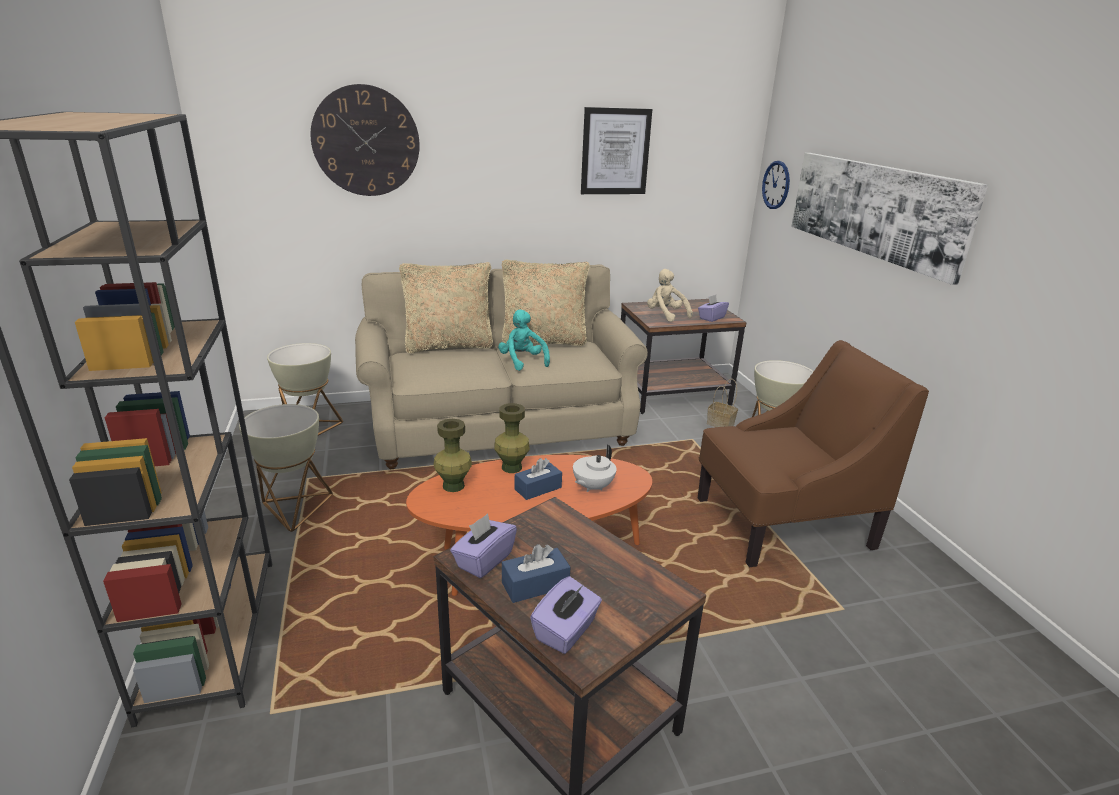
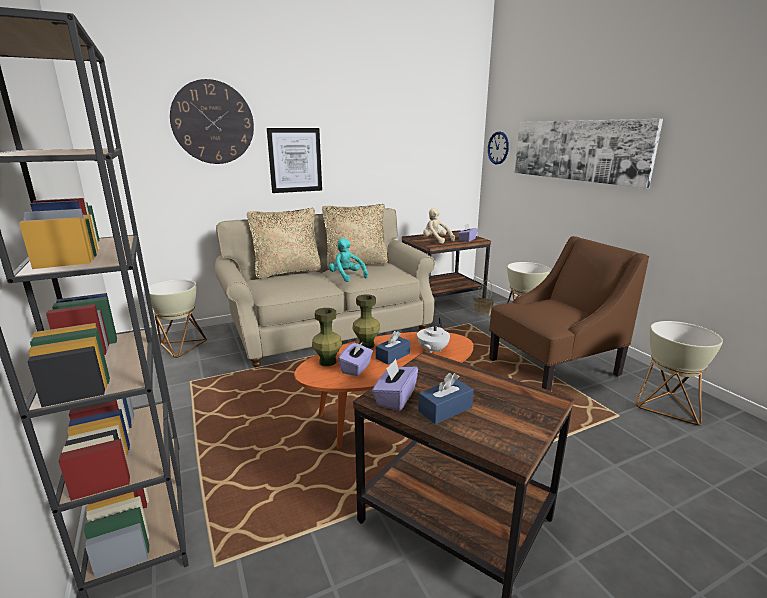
camera: 10 degrees left, 5 degrees down
(295, 508) = (186, 404): planter -> planter (665, 407)
(566, 631) = (488, 437): purple tissue box -> purple tissue box (356, 368)
(615, 151) = (391, 129): picture -> picture (295, 160)

